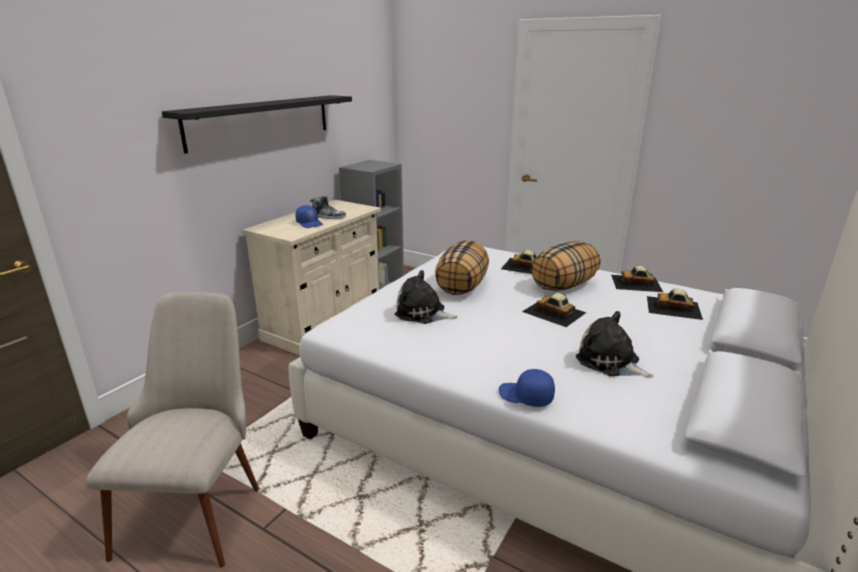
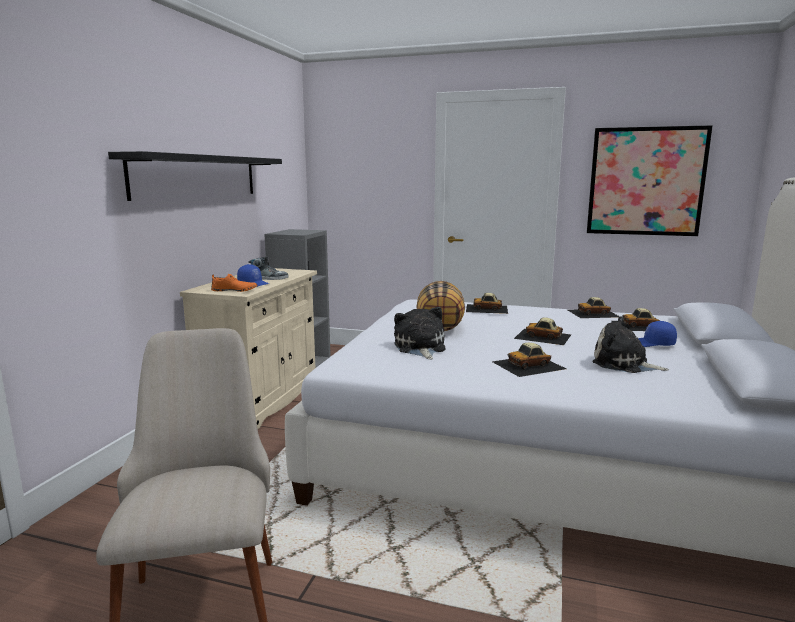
camera: 15 degrees left, 10 degrees down
(287, 232) = (234, 290): none -> orange shoe
(423, 313) = (420, 348): plush toy -> plush toy turned 75 degrees clockwise
(510, 350) = (529, 365): none -> toy car
(525, 396) = (574, 394): blue cap -> blue cap (652, 344)
(564, 286) = (533, 319): pillow -> none
(742, 130) = (645, 181): none -> picture

